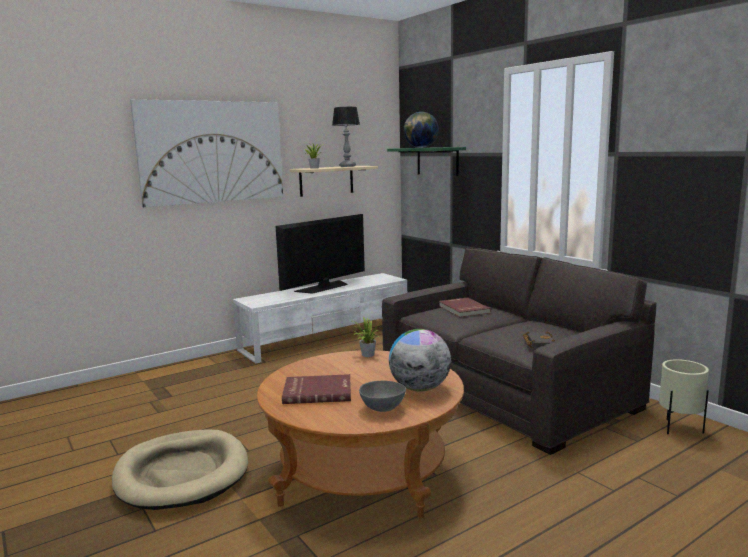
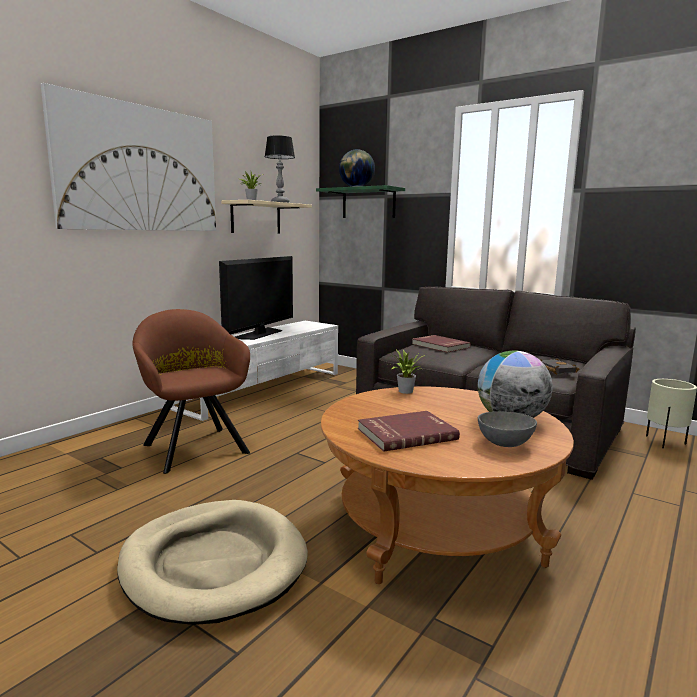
camera: 20 degrees left, 0 degrees up
(233, 384) = (194, 446): none -> brown armchair

